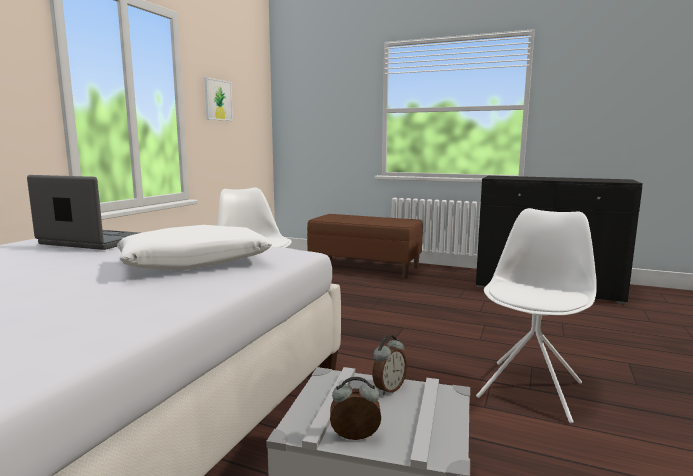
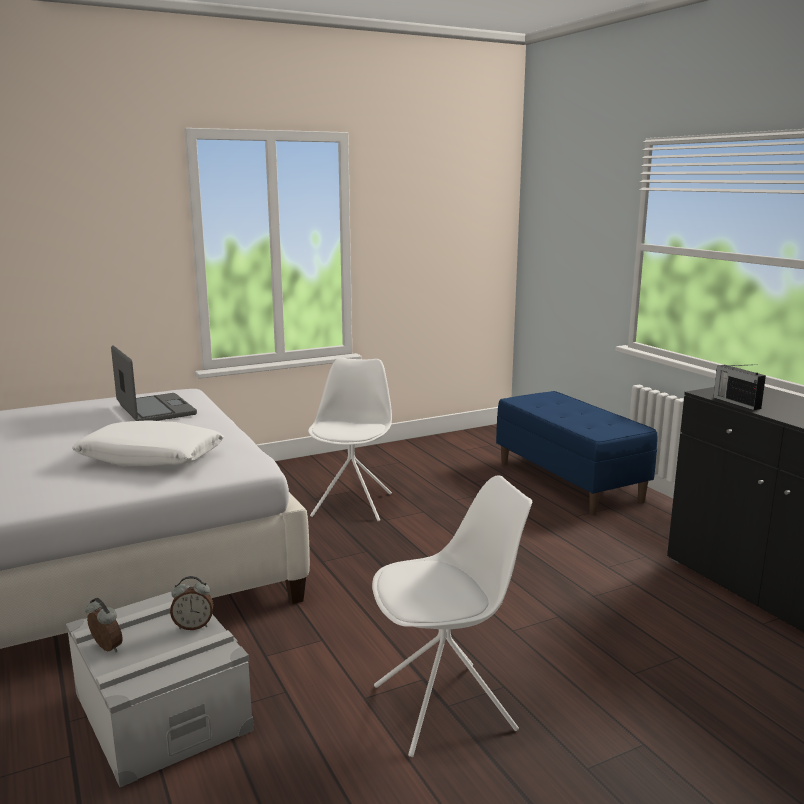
camera: 40 degrees right, 5 degrees up
(218, 100) = (410, 228): picture -> none
(365, 267) = (569, 482): brown bench -> blue bench
(515, 178) = (736, 402): none -> radio

